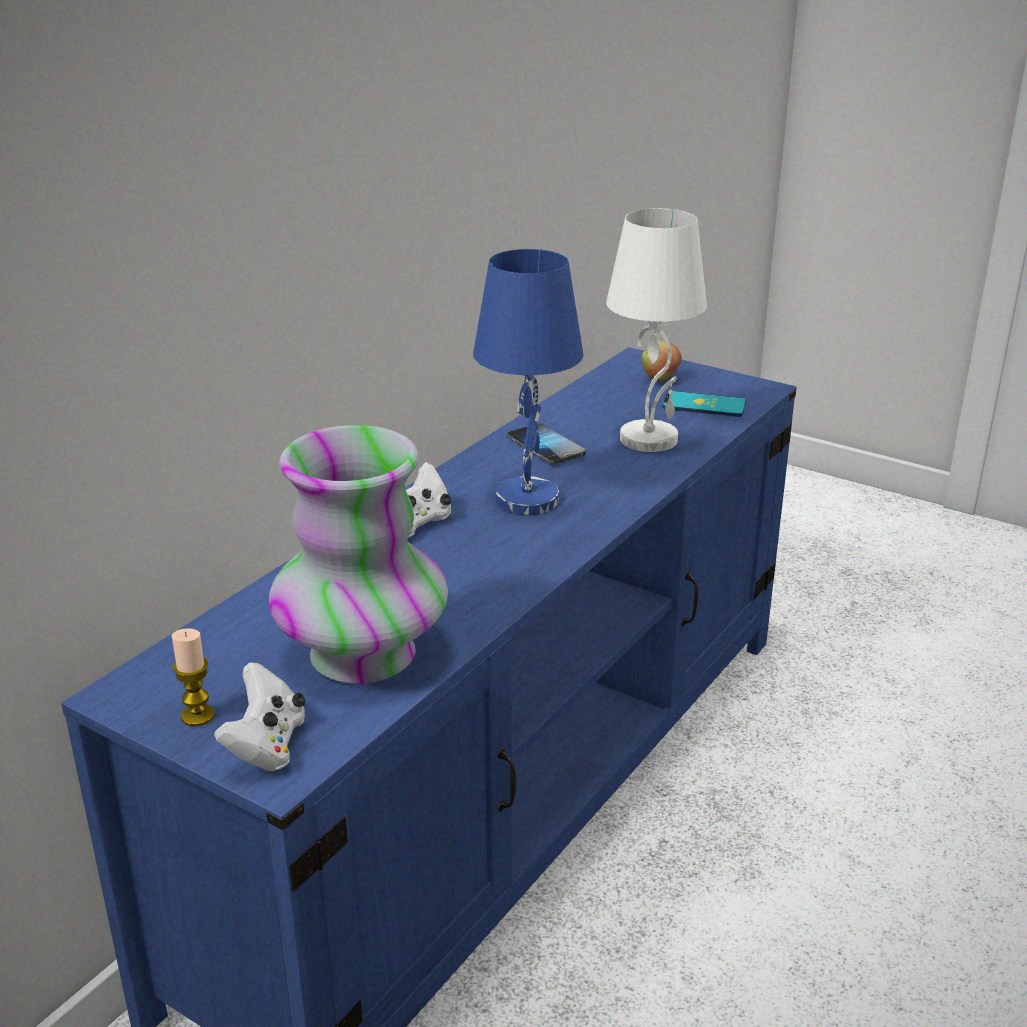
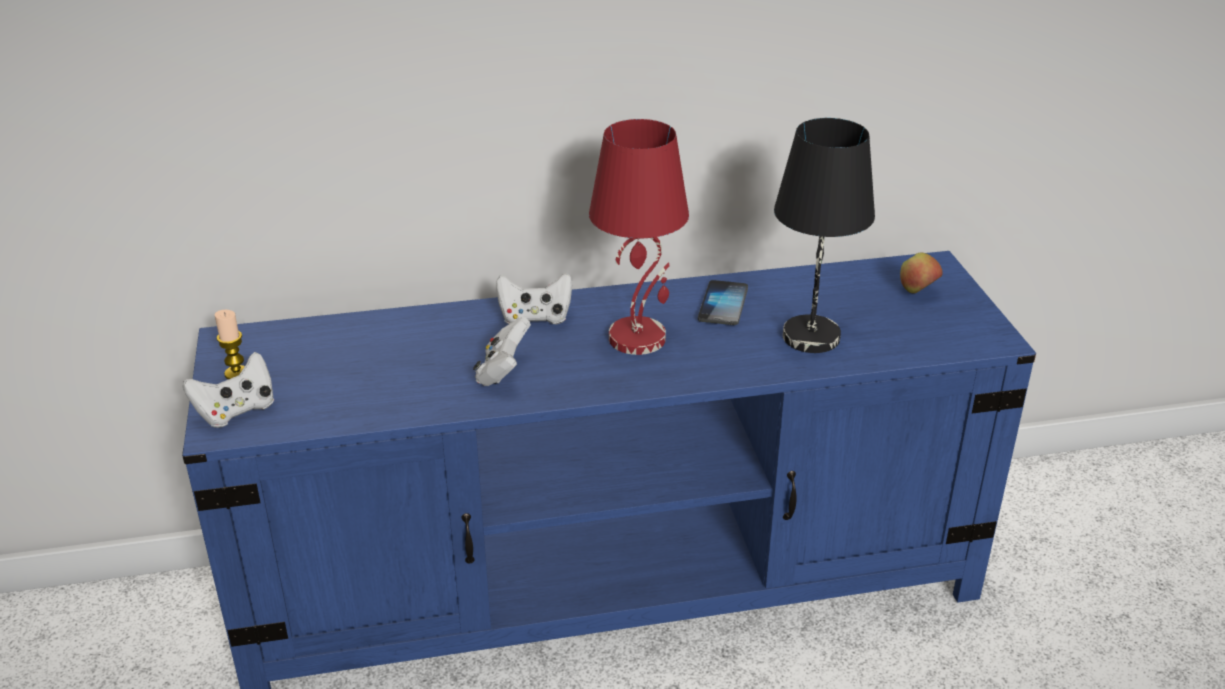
camera: 45 degrees right, 5 degrees up
(362, 655) = (363, 388): vase -> none
(466, 577) = (502, 372): none -> white game controller
(526, 498) = (638, 337): blue table lamp -> red table lamp
(650, 439) = (812, 338): white table lamp -> black table lamp
(704, 405) = (913, 330): phone -> none

